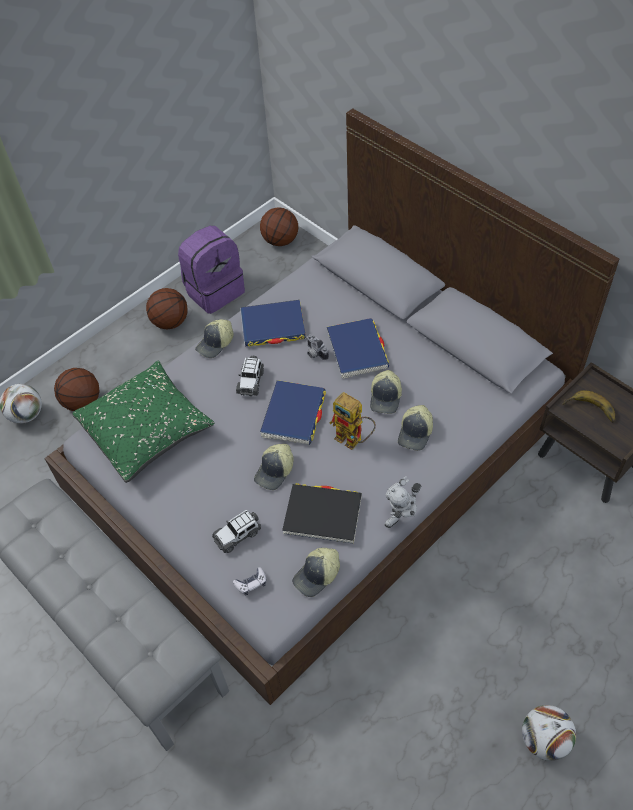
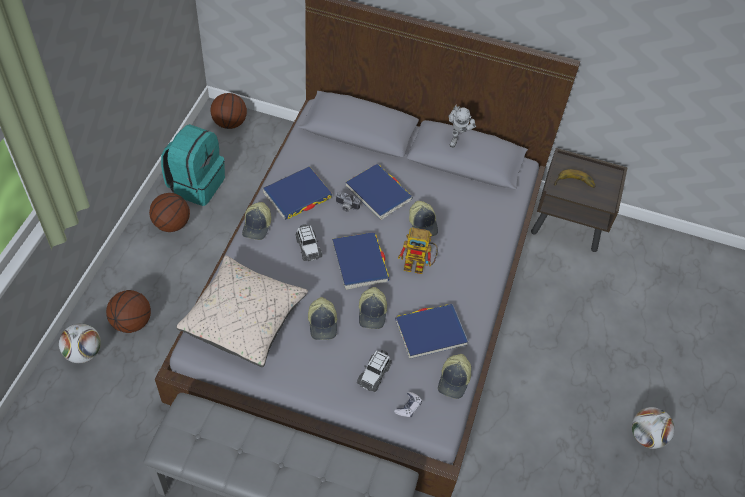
camera: 35 degrees left, 0 degrees up
(147, 431) = (244, 319): green pillow -> beige pillow
(214, 290) = (196, 184): purple backpack -> turquoise backpack
(322, 515) = (430, 333): black book -> blue book
(402, 516) = (489, 310): toy robot -> toy robot (457, 138)
(416, 433) = (462, 243): cap -> cap (323, 323)

